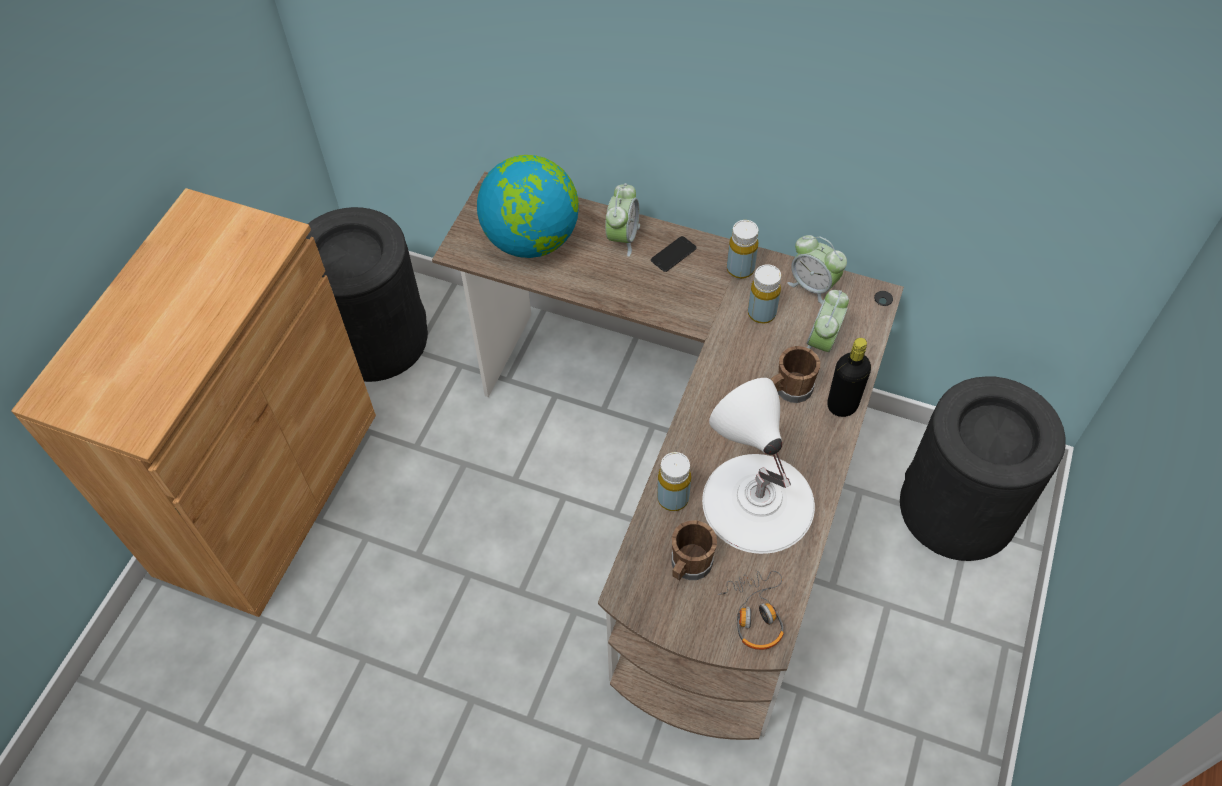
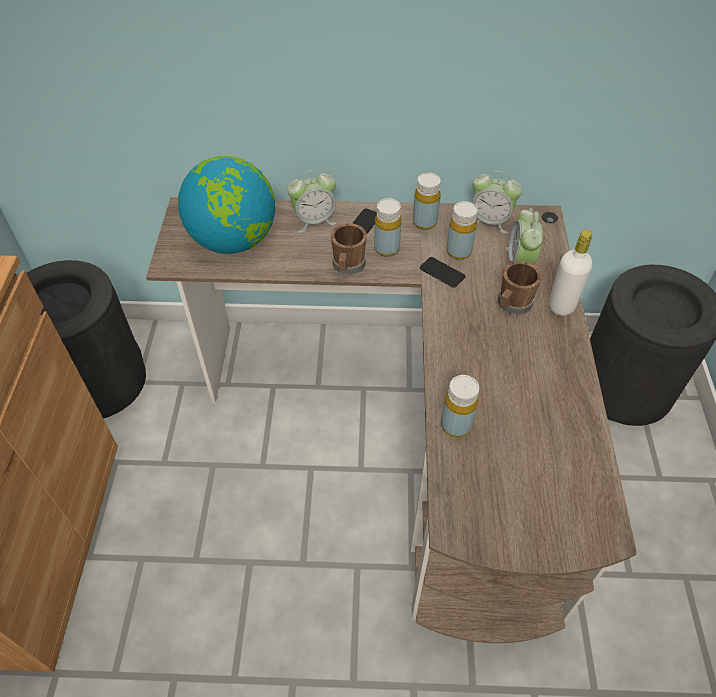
camera: 20 degrees left, 5 degrees down
(622, 237) = (314, 221): alarm clock -> alarm clock turned 75 degrees clockwise
(686, 290) = (386, 248): none -> yellow bottle
(689, 565) = (500, 483): brown mug -> brown mug (348, 266)
(732, 333) = (442, 273): none -> phone
(755, 614) = (582, 510): headphones -> none
(757, 502) = (532, 406): white table lamp -> none
(842, 405) = (561, 306): black bottle -> white bottle

